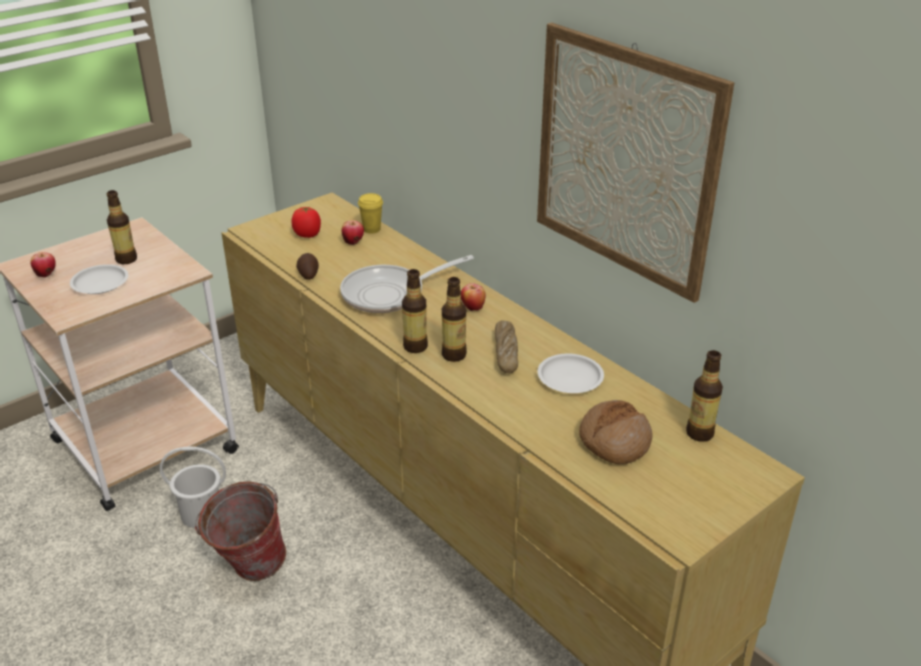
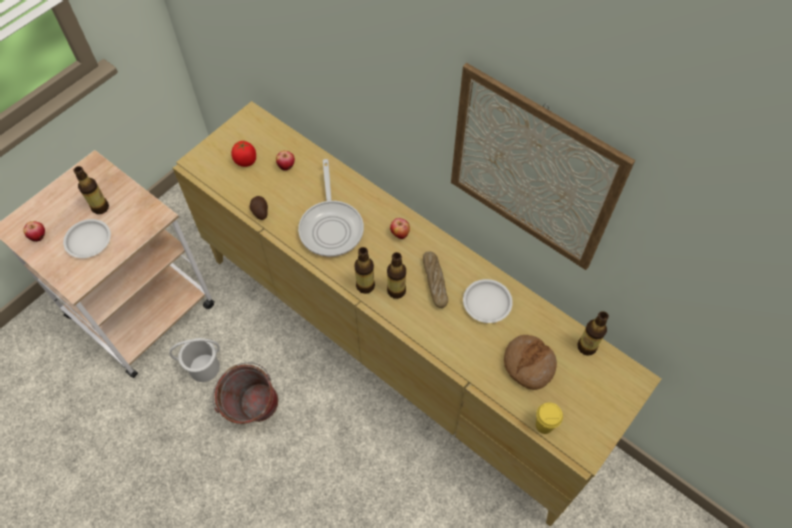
camera: 10 degrees left, 25 degrees up
(372, 229) = (297, 147): yellow cup -> yellow cup (544, 425)
(390, 294) = (331, 226): frying pan -> frying pan turned 60 degrees counterclockwise

